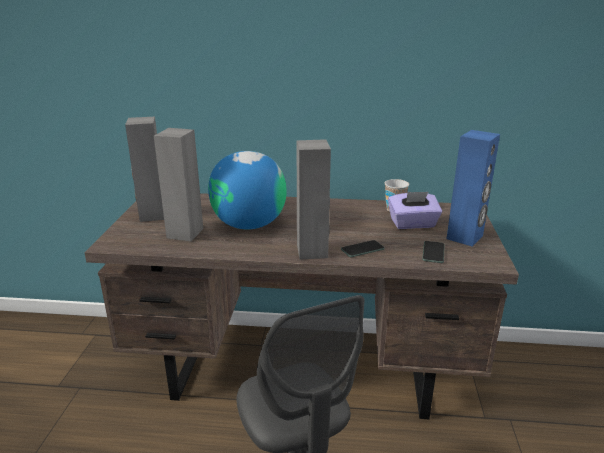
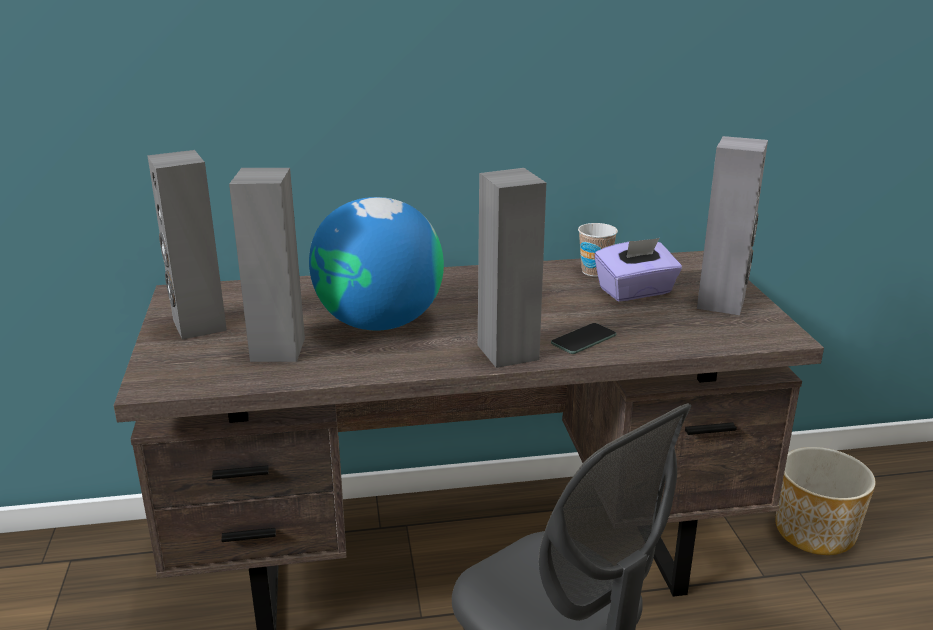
camera: 15 degrees left, 0 degrees up
(433, 252) = (690, 331): phone -> none
(465, 237) = (722, 303): blue speaker -> grey speaker
(531, 395) = (815, 532): none -> planter

